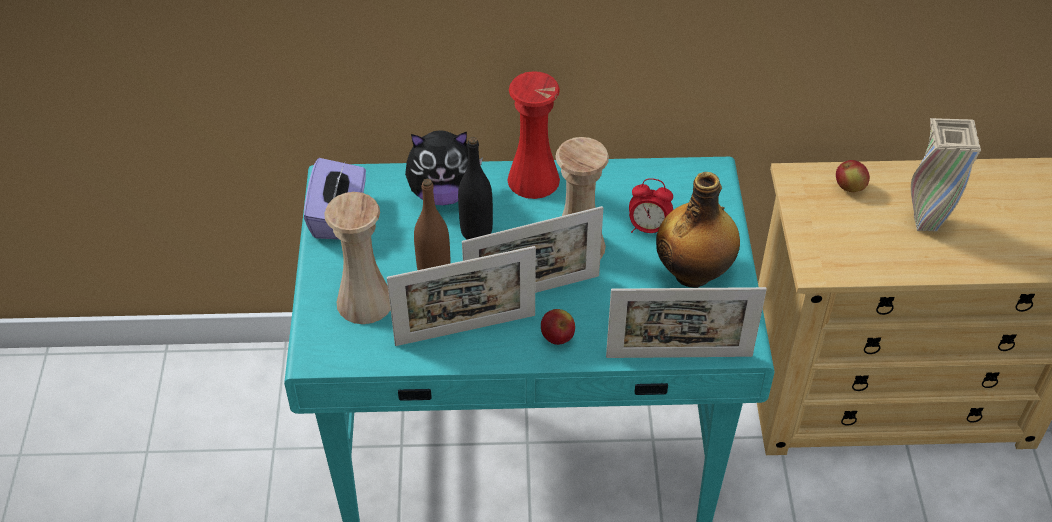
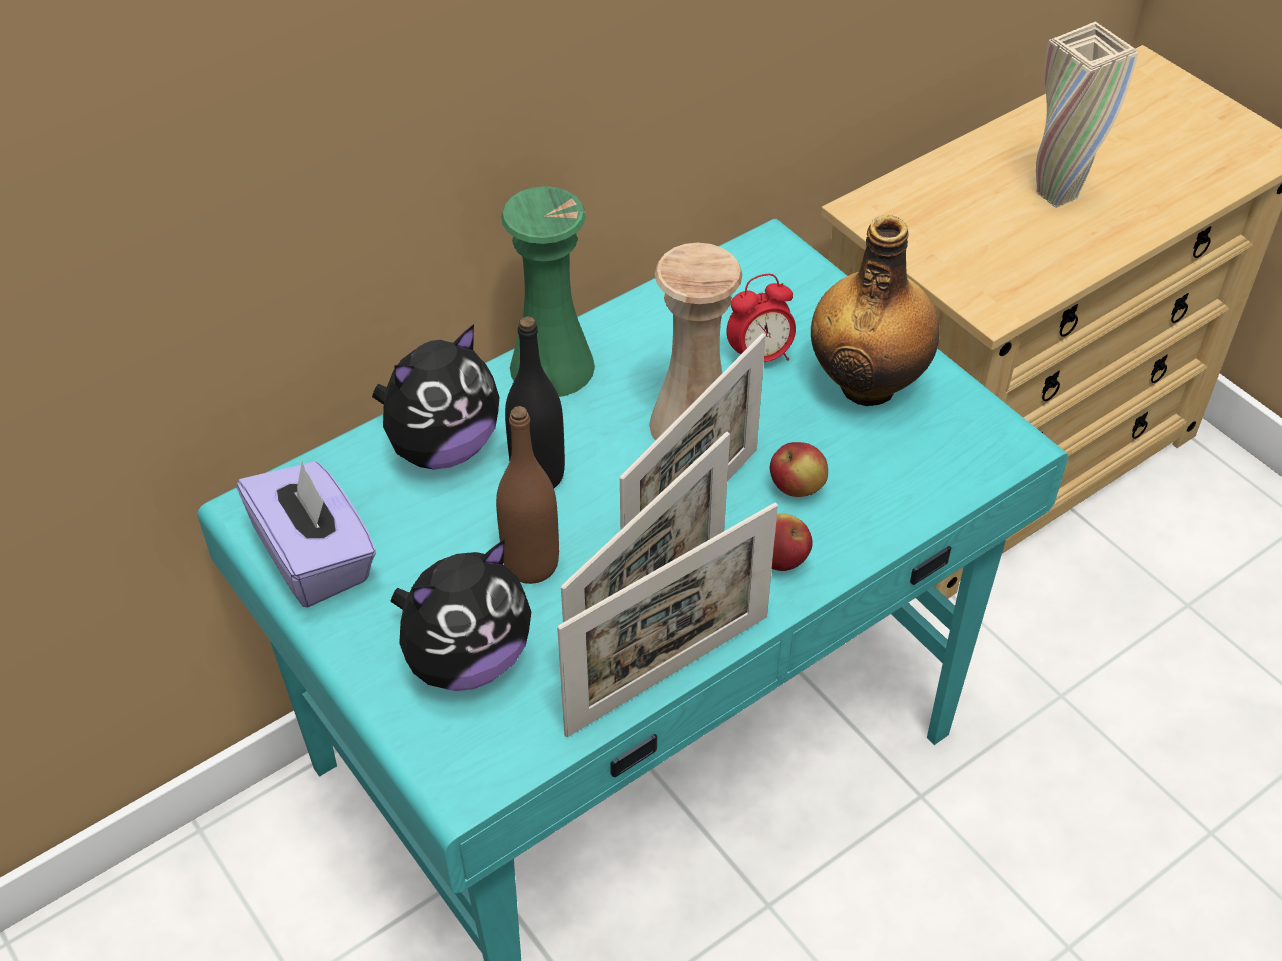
camera: 35 degrees left, 0 degrees up
(365, 301) = (466, 660): beige vase -> plush toy
(533, 179) = (552, 367): red vase -> green vase
(679, 356) = (950, 499): picture frame -> picture frame (668, 674)
(849, 187) = (937, 193): apple -> apple (797, 488)

